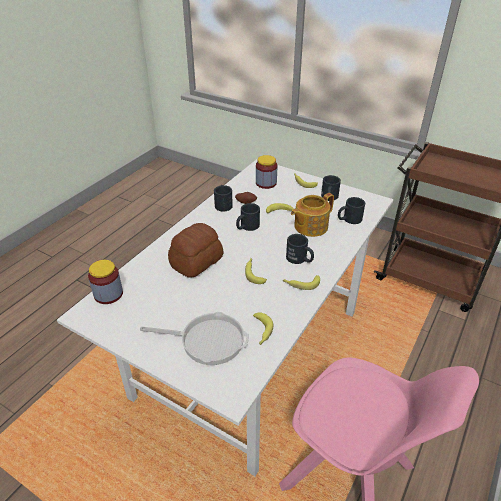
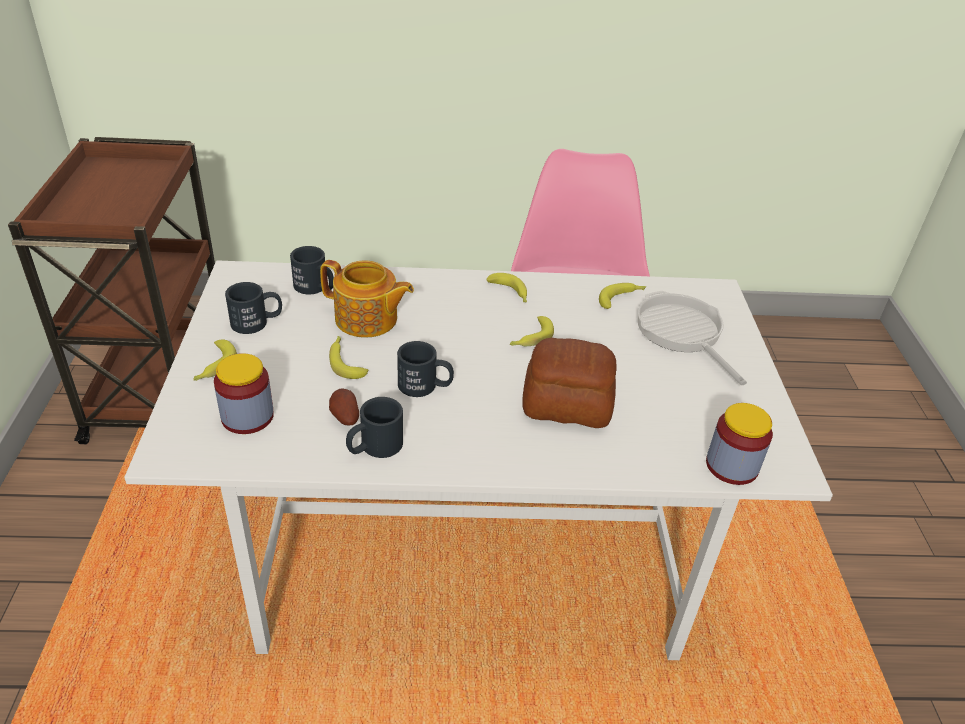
camera: 125 degrees left, 0 degrees up
(300, 259) = (460, 307): black mug -> none

